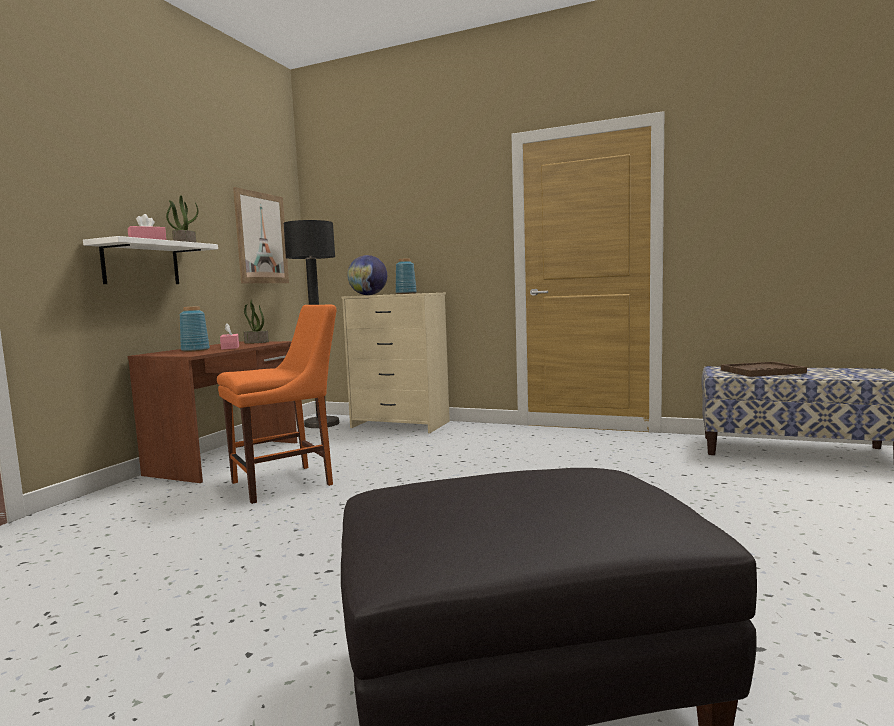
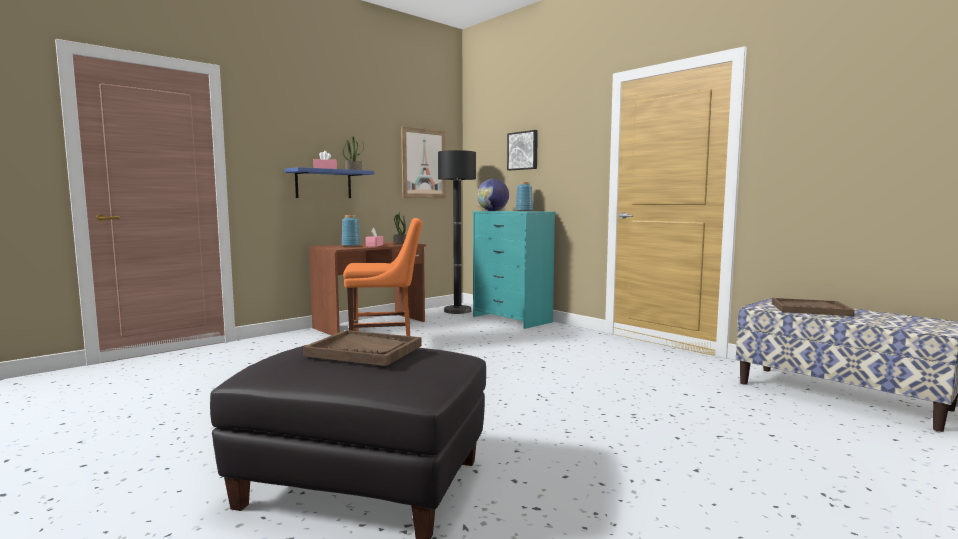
camera: 25 degrees right, 0 degrees up
(141, 264) = (323, 184): white shelf -> blue shelf
(394, 222) = (523, 150): none -> picture
(400, 425) = (511, 319): beige dresser -> turquoise dresser
(520, 487) = (364, 350): none -> brown tray

